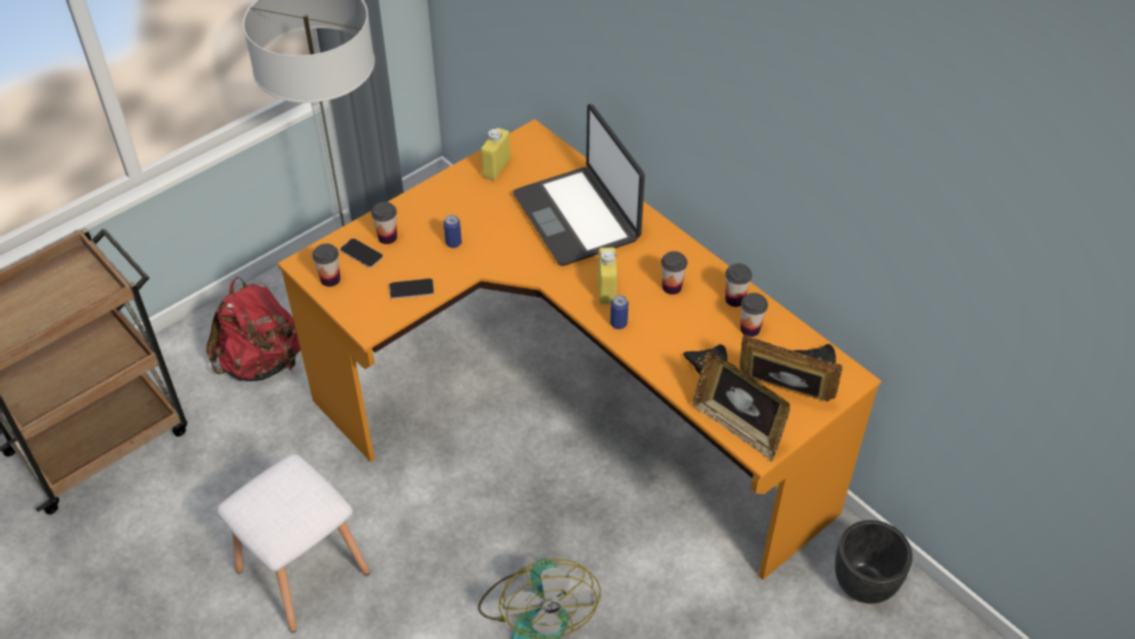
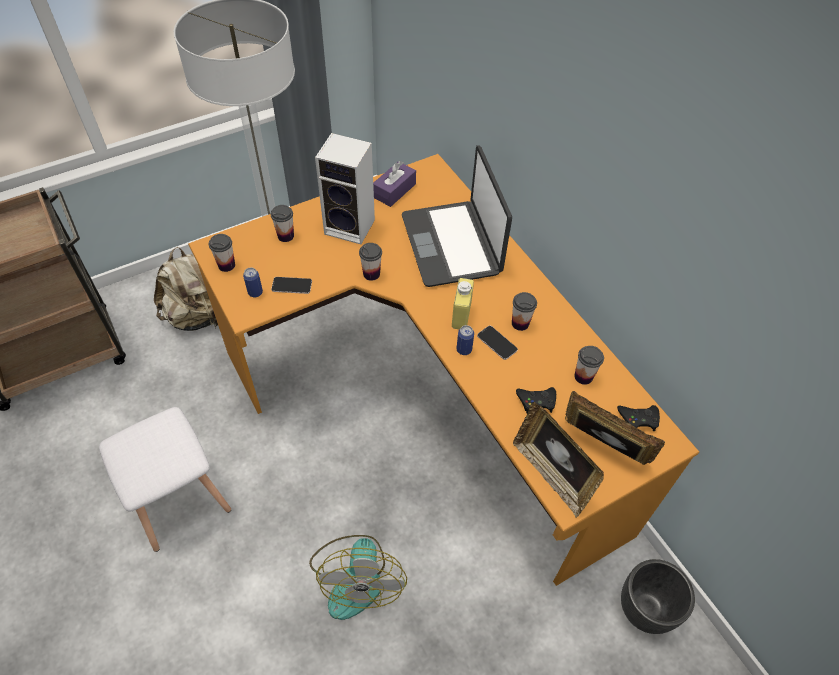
camera: 10 degrees right, 5 degrees up
(262, 363) = (199, 316): red backpack -> beige backpack
(361, 253) = (259, 246): phone -> phone (497, 343)
(453, 243) = (339, 250): can -> can (255, 292)
(459, 215) = (352, 227): none -> speaker
(496, 168) = (394, 190): yellow bottle -> purple tissue box
(735, 299) = (575, 345): cup -> cup (371, 274)

